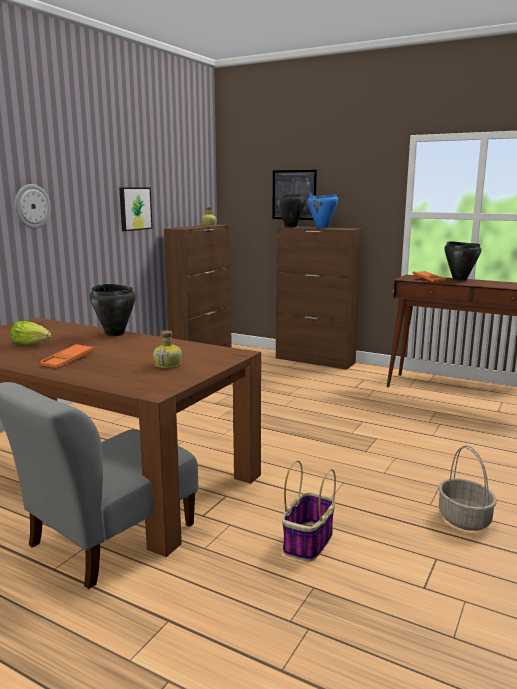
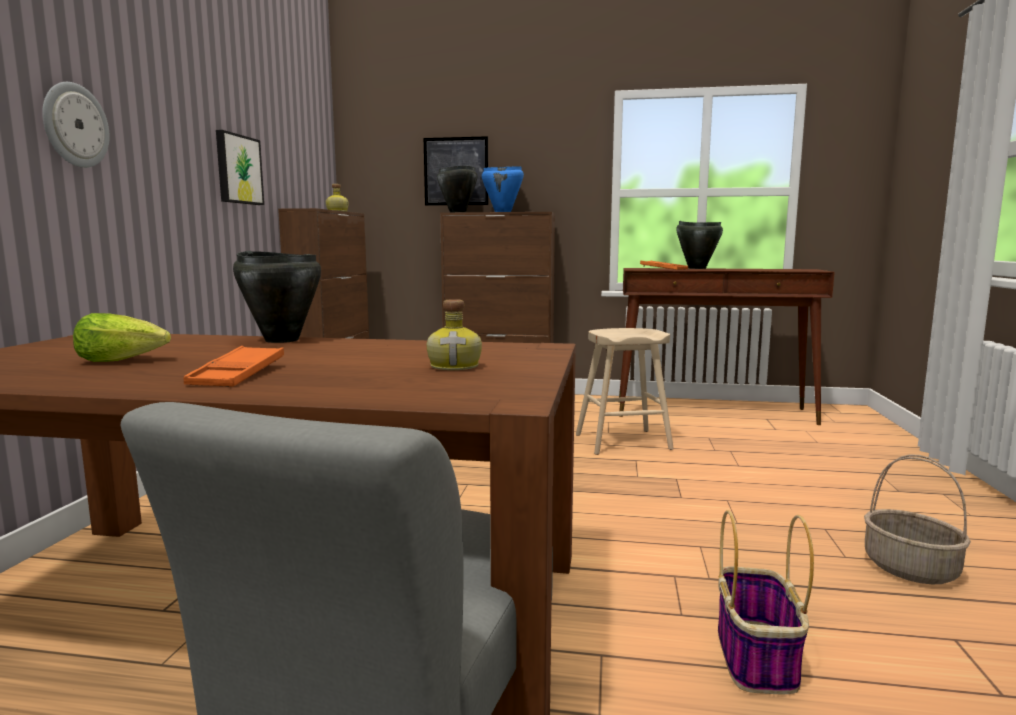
camera: 20 degrees left, 5 degrees down
(367, 407) = (622, 442): none -> beige stool

